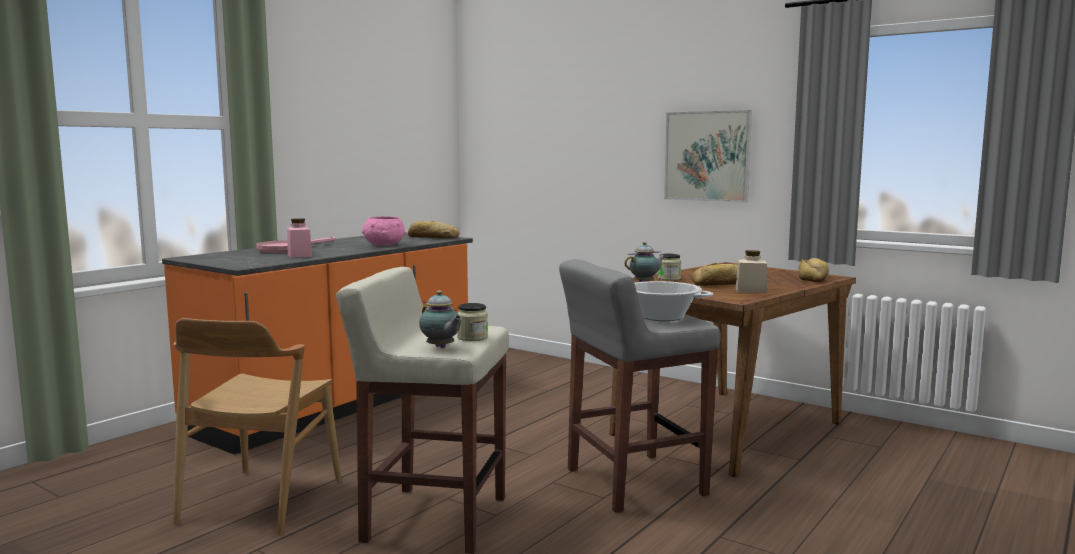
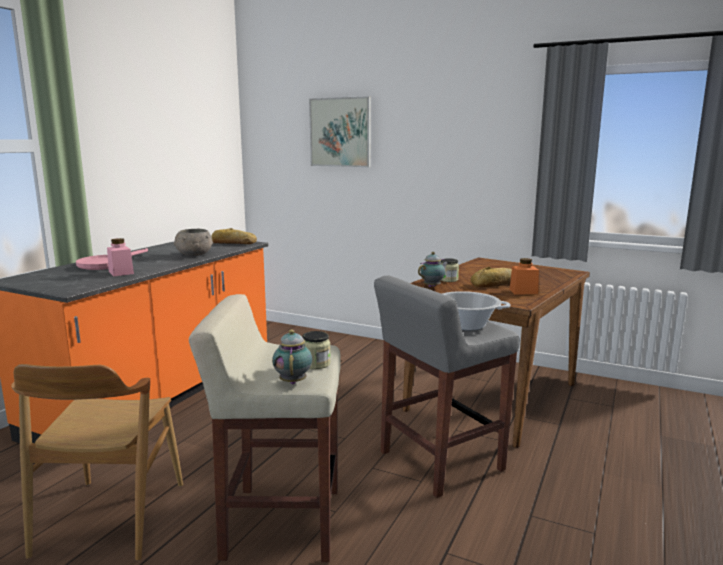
camera: 10 degrees left, 5 degrees up
(384, 245) = (194, 254): pink bowl -> grey bowl
(441, 348) = (293, 381): teapot -> teapot turned 135 degrees counterclockwise
(707, 156) = (462, 170): picture -> picture (340, 132)
(751, 290) = (523, 291): beige jar -> orange jar
(812, 277) = (558, 273): bread -> none

